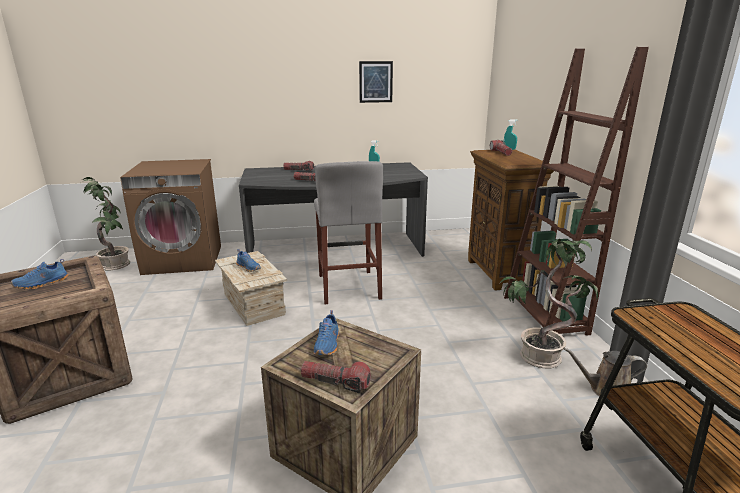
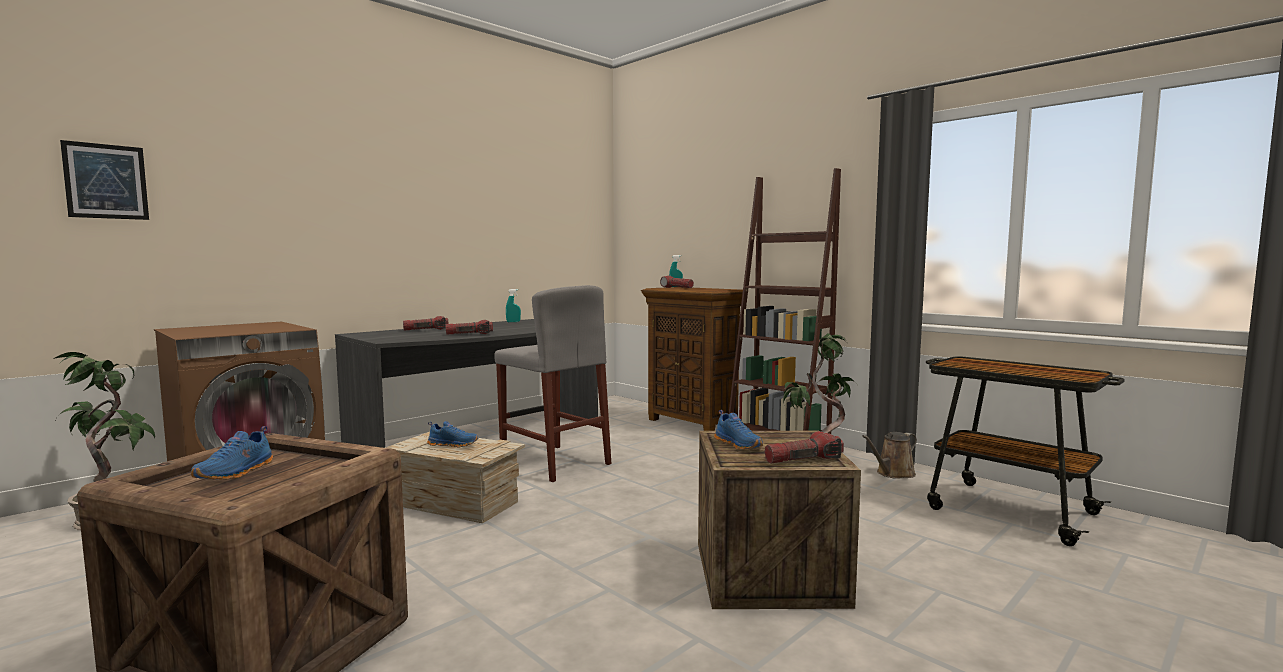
camera: 35 degrees left, 15 degrees down
(375, 82) = (503, 220): picture -> picture (106, 181)

